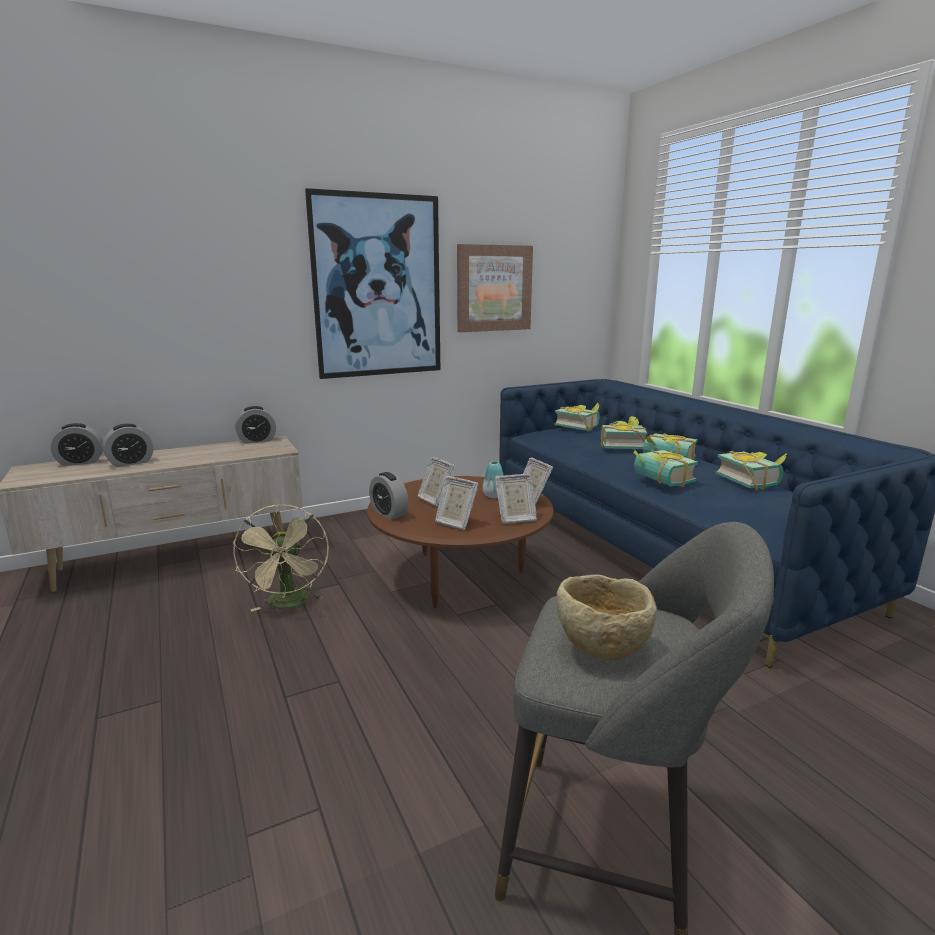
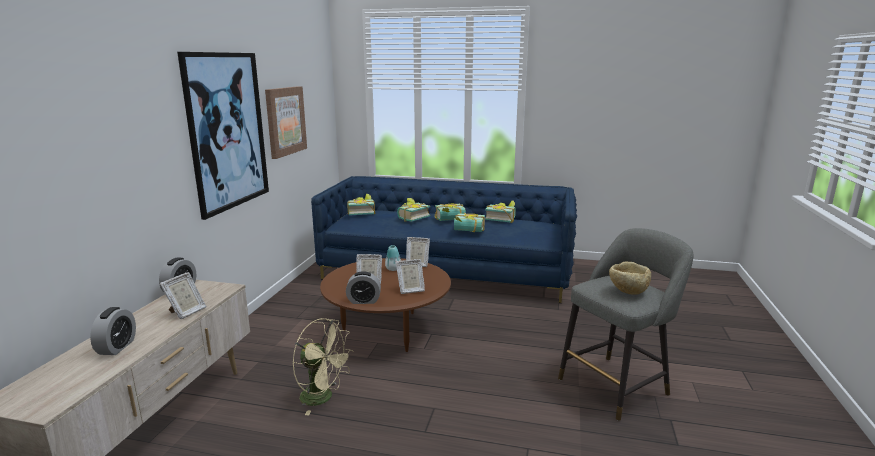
camera: 50 degrees left, 0 degrees up
(81, 462) = (53, 370): alarm clock -> none
(515, 519) = (431, 276): picture frame -> picture frame (186, 312)

